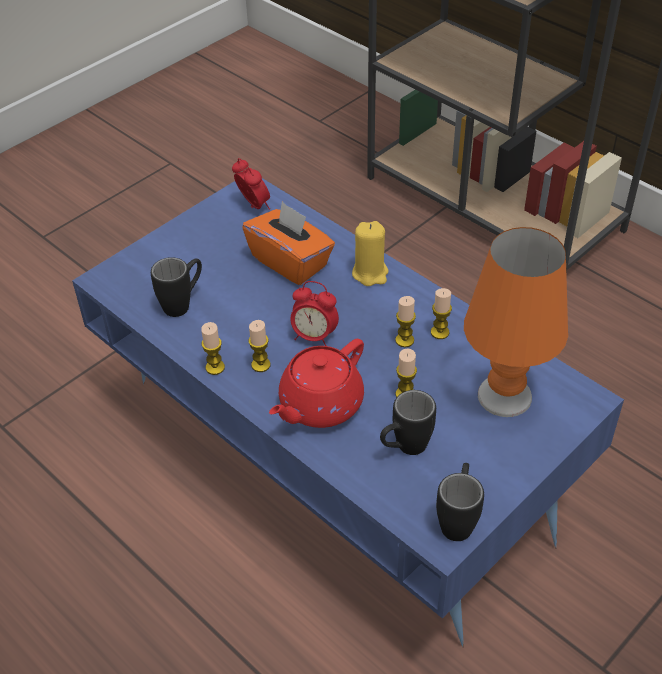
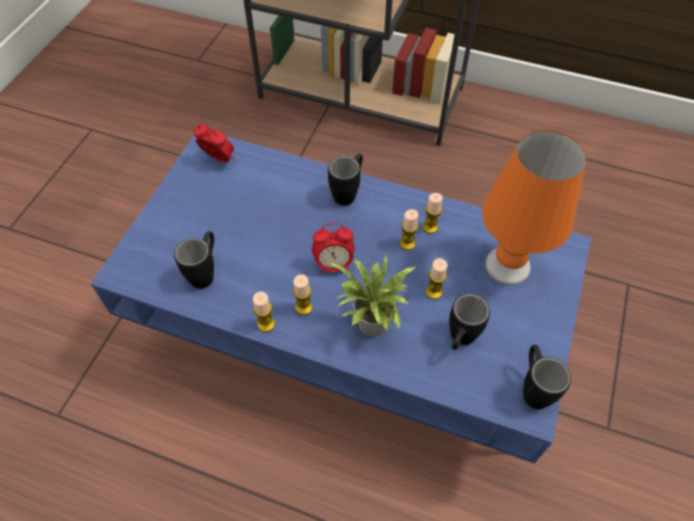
camera: 25 degrees left, 10 degrees up
(290, 262) = (277, 202): orange tissue box -> none
(319, 405) = (372, 327): red teapot -> potted plant
(370, 273) = (348, 192): yellow candle -> black mug

